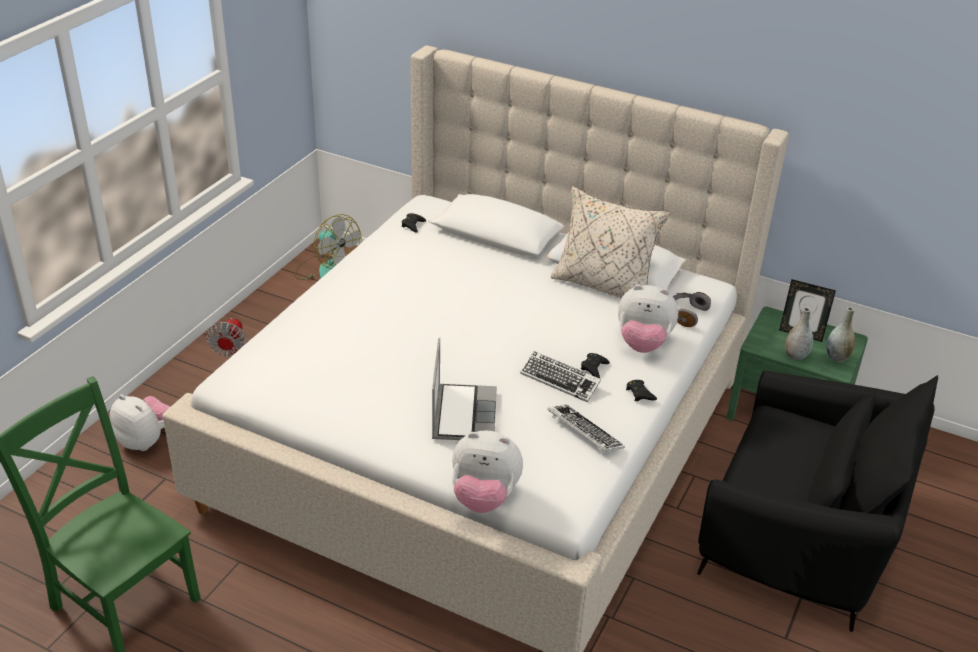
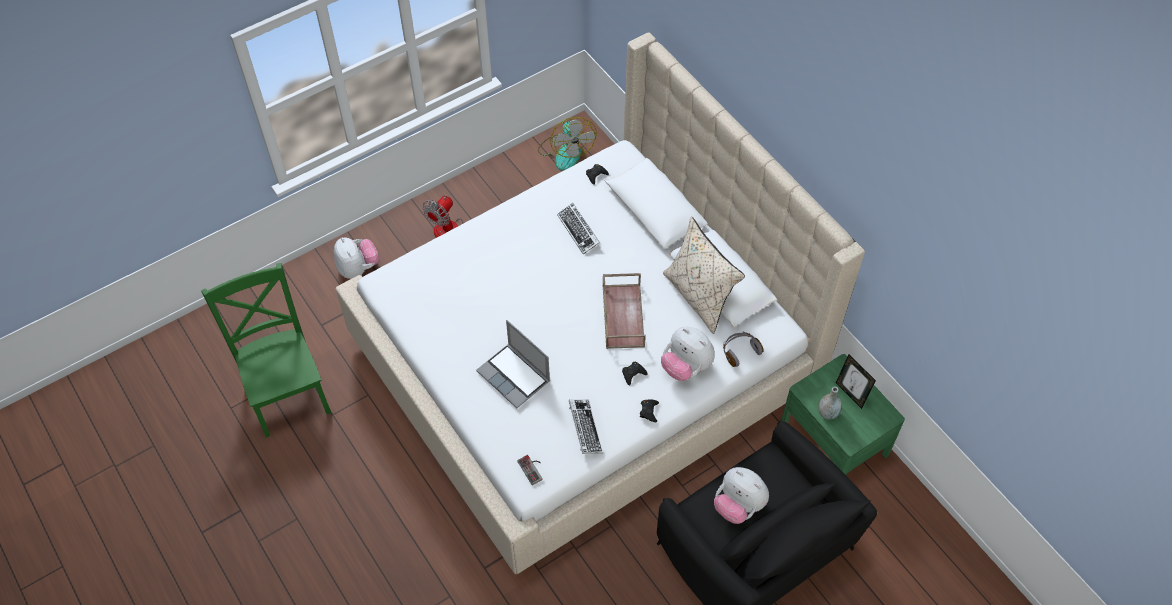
camera: 30 degrees right, 20 degrees up
(463, 414) = (515, 376): laptop -> laptop turned 105 degrees clockwise
(484, 497) = (484, 451): plush toy -> plush toy (738, 505)
(538, 323) = (622, 315): none -> brown tray
(557, 492) = (533, 468): none -> game controller
(560, 380) = (600, 375): keyboard -> keyboard (578, 230)
(837, 357) = (860, 428): grey vase -> none

